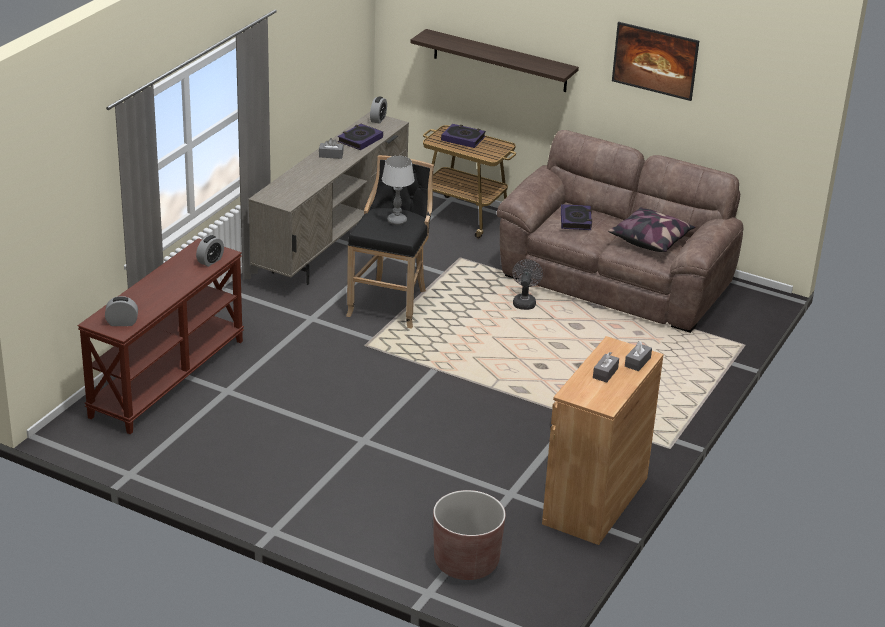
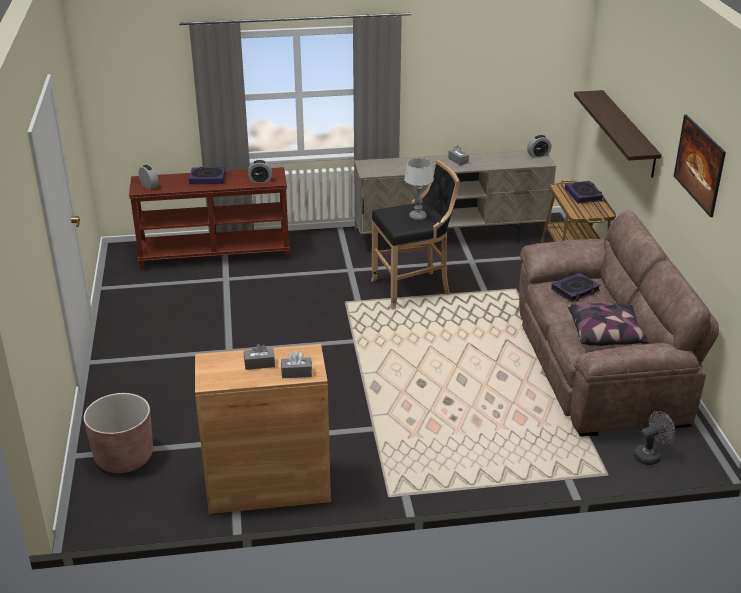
camera: 55 degrees right, 0 degrees up
(360, 140) = (497, 161): book -> book (207, 178)
(524, 302) = (500, 339): grey fan -> grey fan (650, 455)

